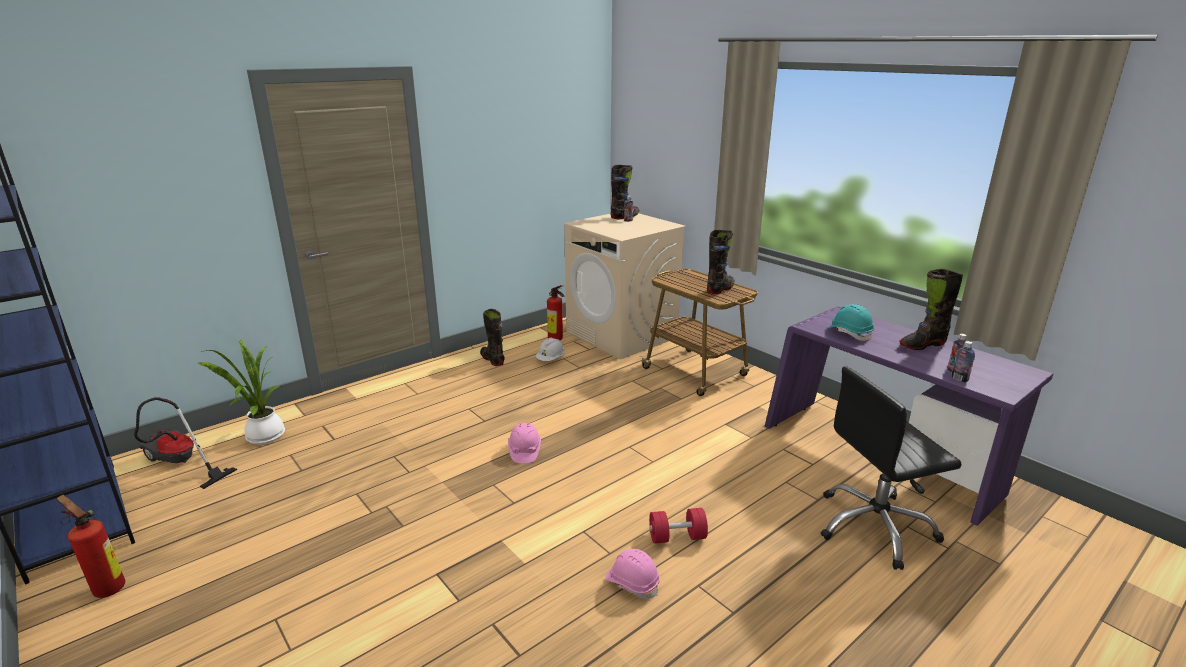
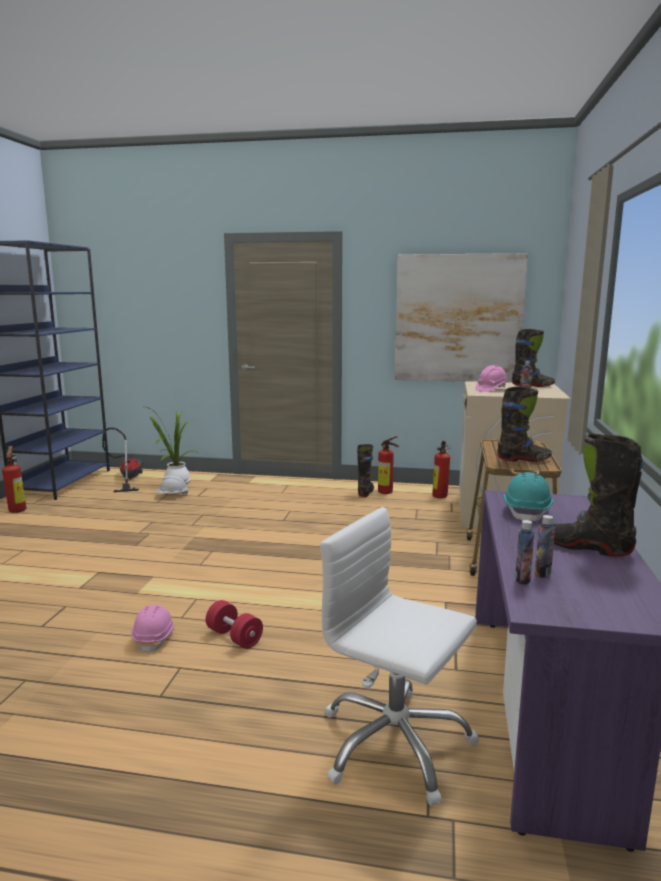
camera: 50 degrees right, 10 degrees down
(510, 352) = (387, 493): none -> fire extinguisher
(524, 451) = (266, 544): pink hard hat -> pink hard hat (491, 389)
(535, 158) = (458, 319): none -> picture
(551, 359) = (406, 506): white hard hat -> white hard hat (172, 496)
(875, 527) = (394, 744): black office chair -> white office chair

